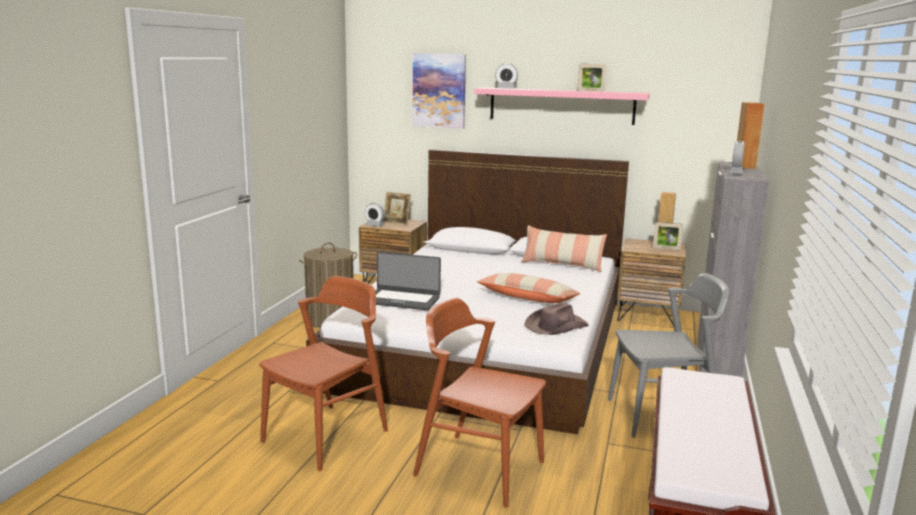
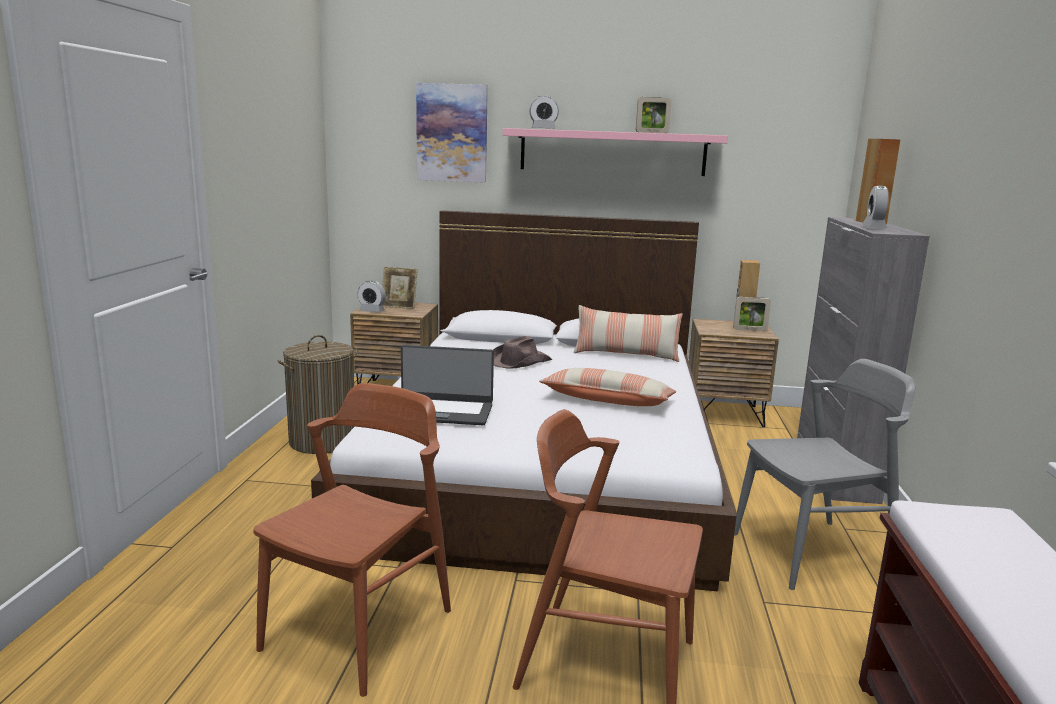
camera: 10 degrees left, 0 degrees up
(555, 326) = (666, 439): brown hat -> brown hat (518, 361)

